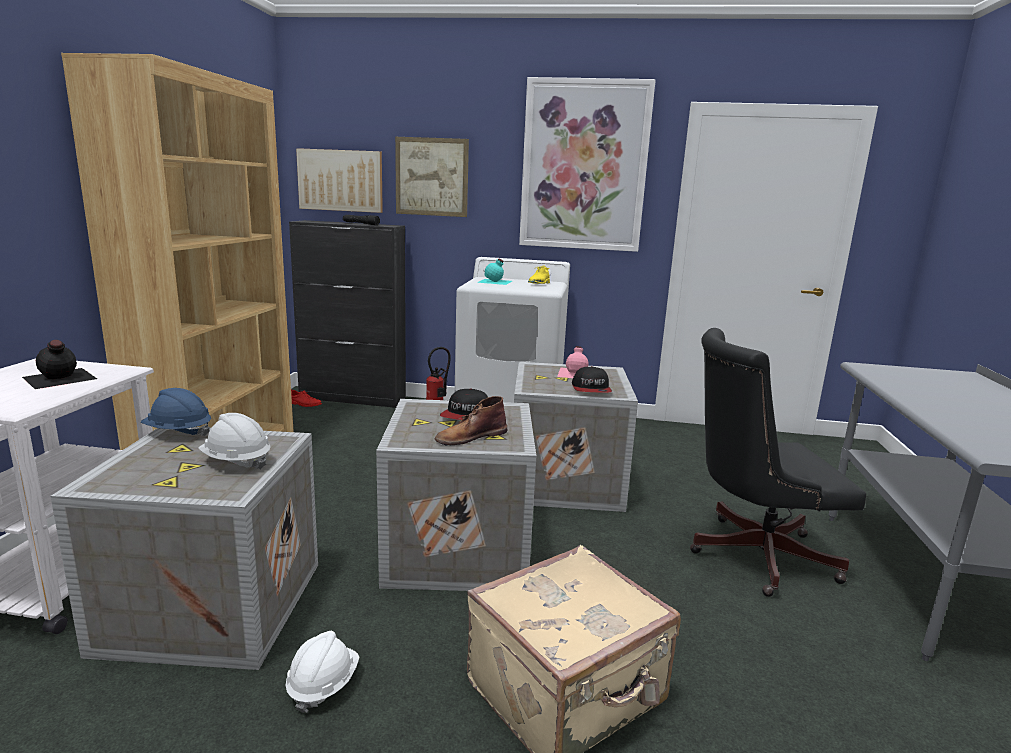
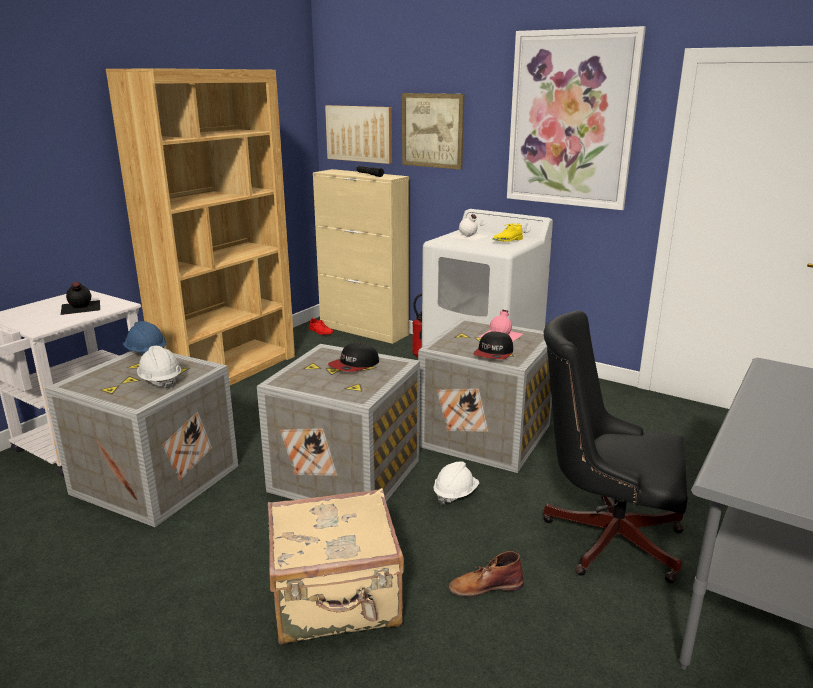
camera: 25 degrees right, 5 degrees up
(323, 685) = (184, 547): white hard hat -> white hard hat (455, 494)
(353, 398) = (364, 330): black cabinet -> beige cabinet
(470, 436) = (336, 385): brown boot -> brown boot (485, 586)
(495, 281) = (469, 236): turquoise bottle -> white bottle

